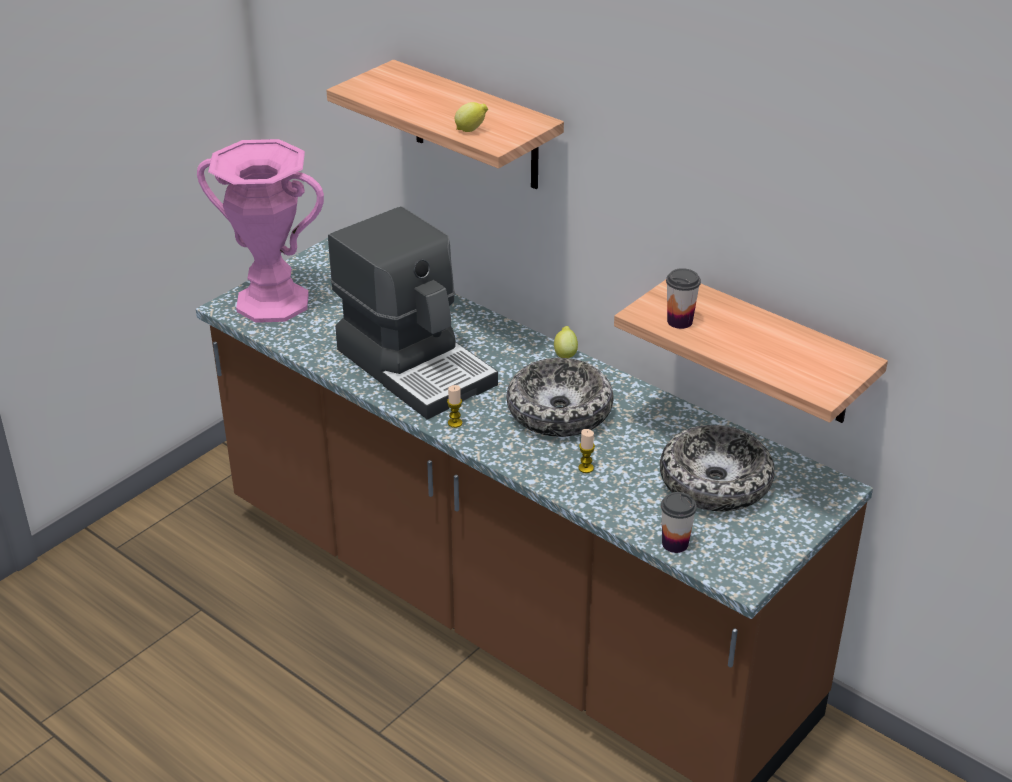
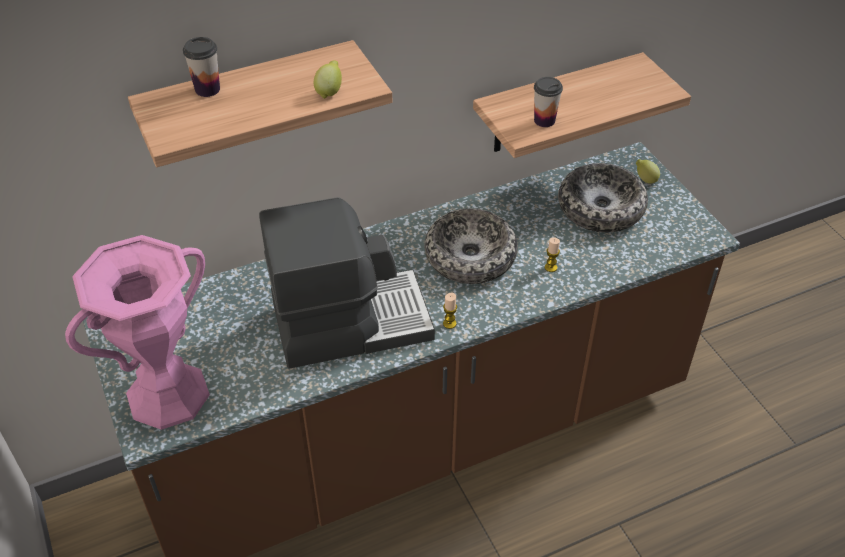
camera: 65 degrees left, 10 degrees up
(565, 354) = (396, 226): lemon -> lemon (645, 180)
(675, 544) = (659, 253): cup -> cup (207, 89)

